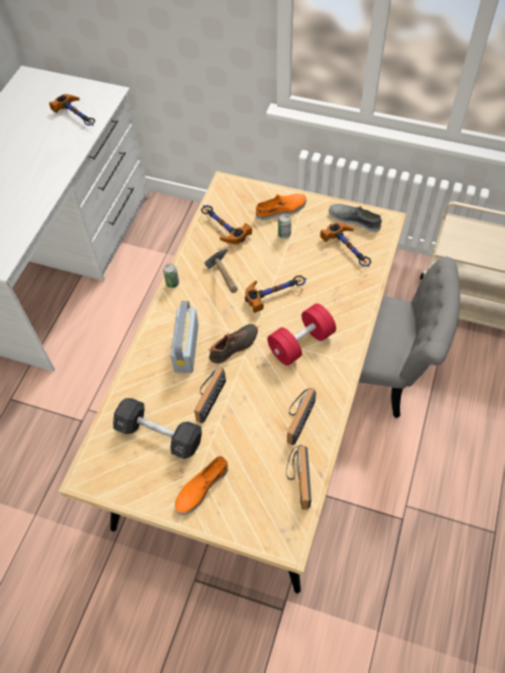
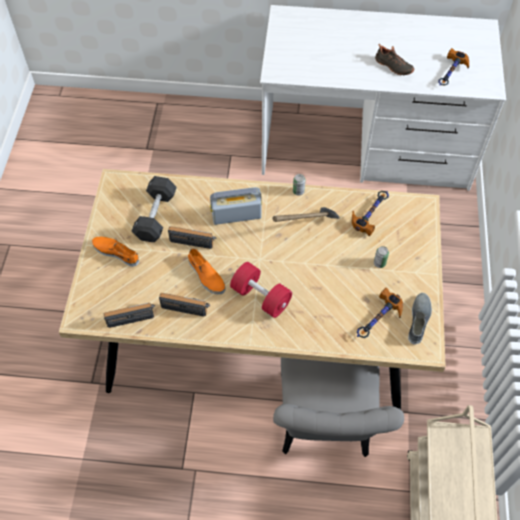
camera: 75 degrees right, 0 degrees up
(234, 347) = (245, 249): black shoe -> black shoe (393, 67)
(275, 293) = (309, 268): hammer -> none
(281, 210) = (409, 256): orange shoe -> orange shoe (206, 275)

